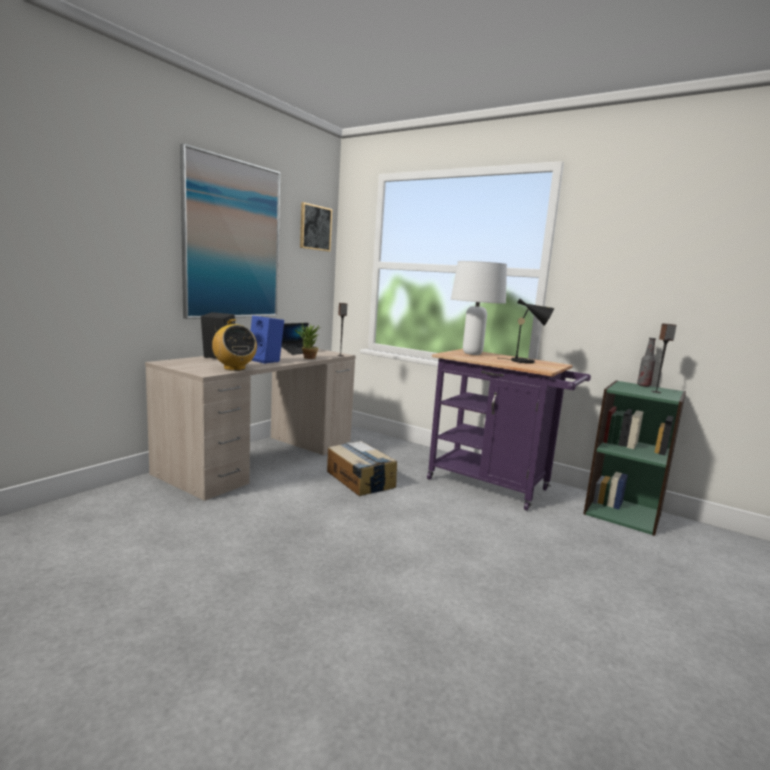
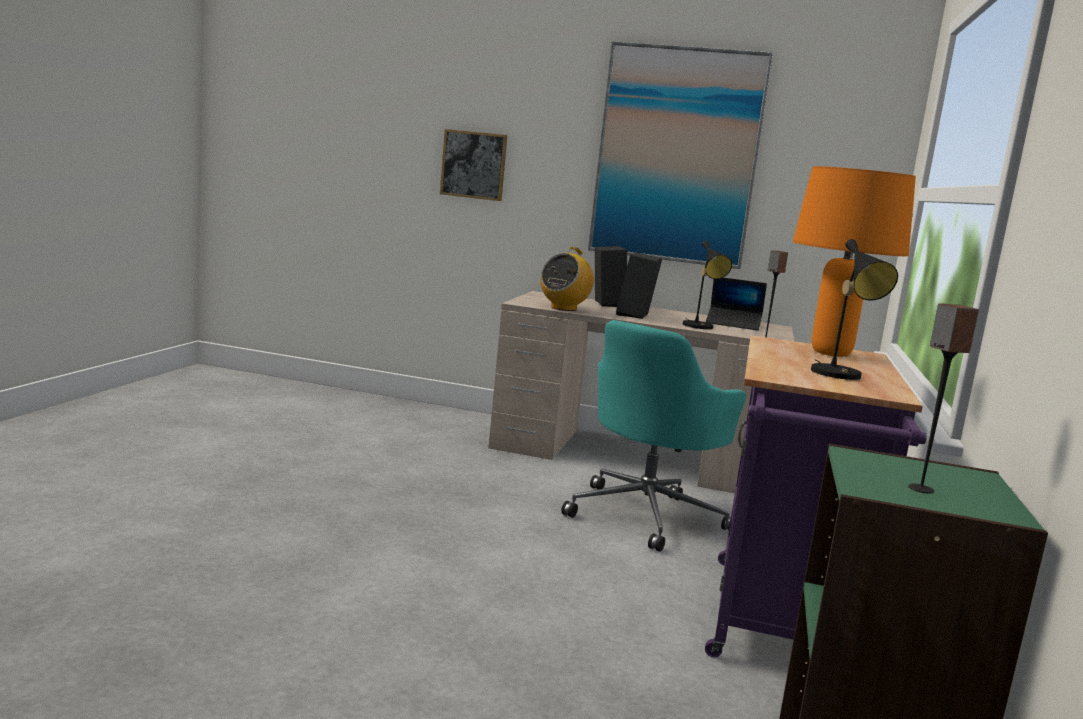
camera: 70 degrees right, 0 degrees up
(266, 360) = (636, 315): blue speaker -> black speaker
(307, 358) = (700, 327): potted plant -> black table lamp
(315, 228) = (854, 133): picture -> picture (473, 165)
(360, 479) = (647, 515): cardboard box -> turquoise office chair
(472, 353) = (829, 353): white table lamp -> orange table lamp
(643, 385) = (992, 490): bottle -> none

